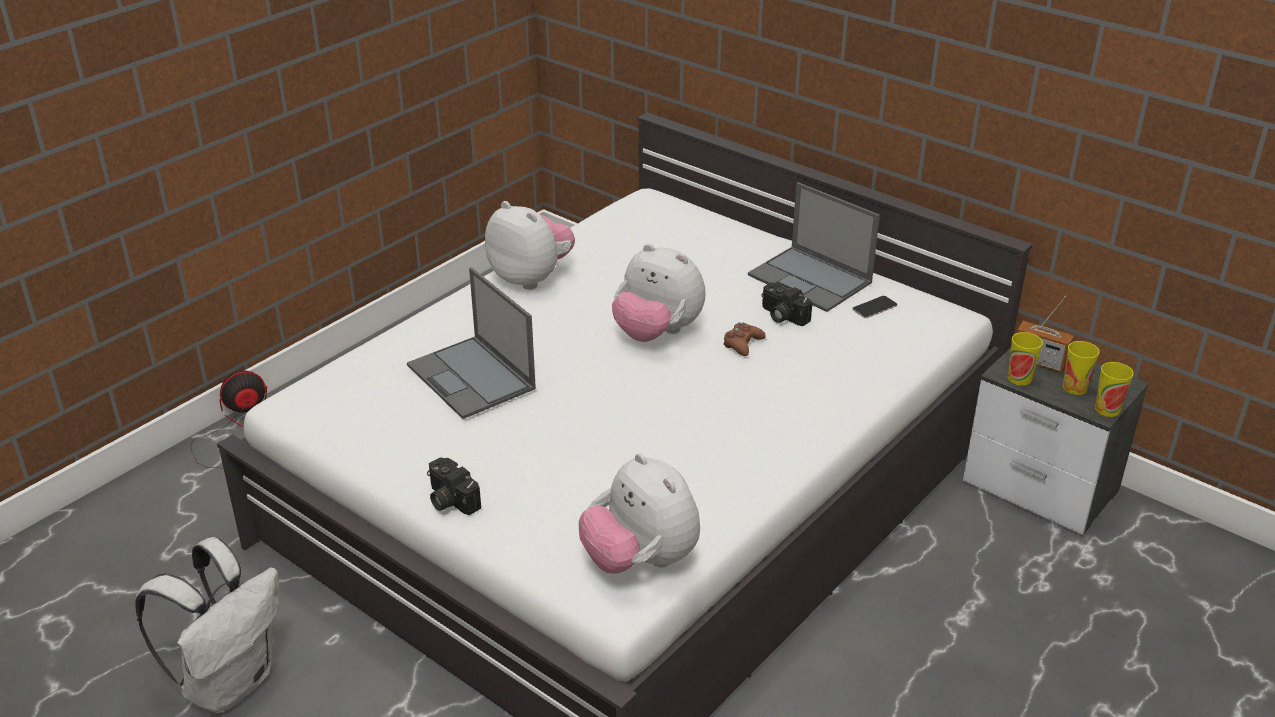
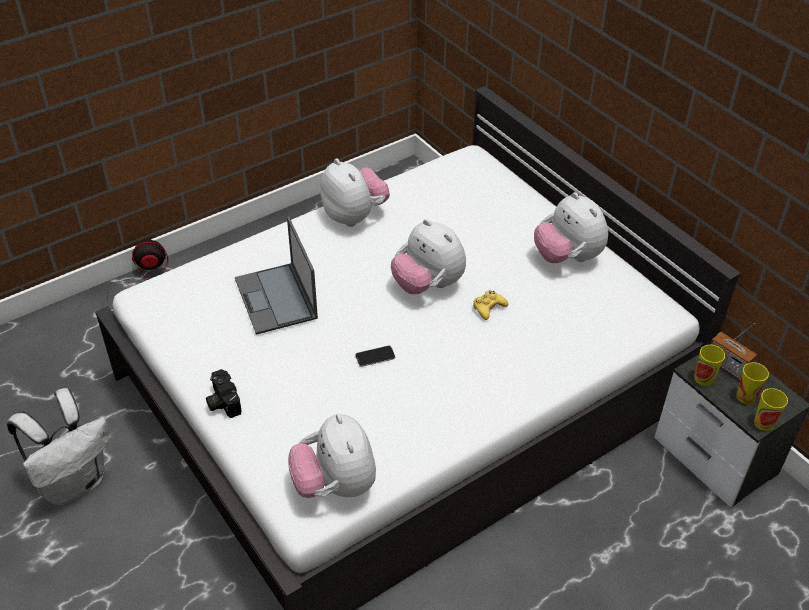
camera: 15 degrees right, 10 degrees up
(742, 344) = (488, 308): brown game controller -> yellow game controller
(781, 316) = (530, 287): camera -> none
(811, 279) = (567, 257): laptop -> plush toy
(874, 308) = (607, 294): phone -> phone (375, 356)

